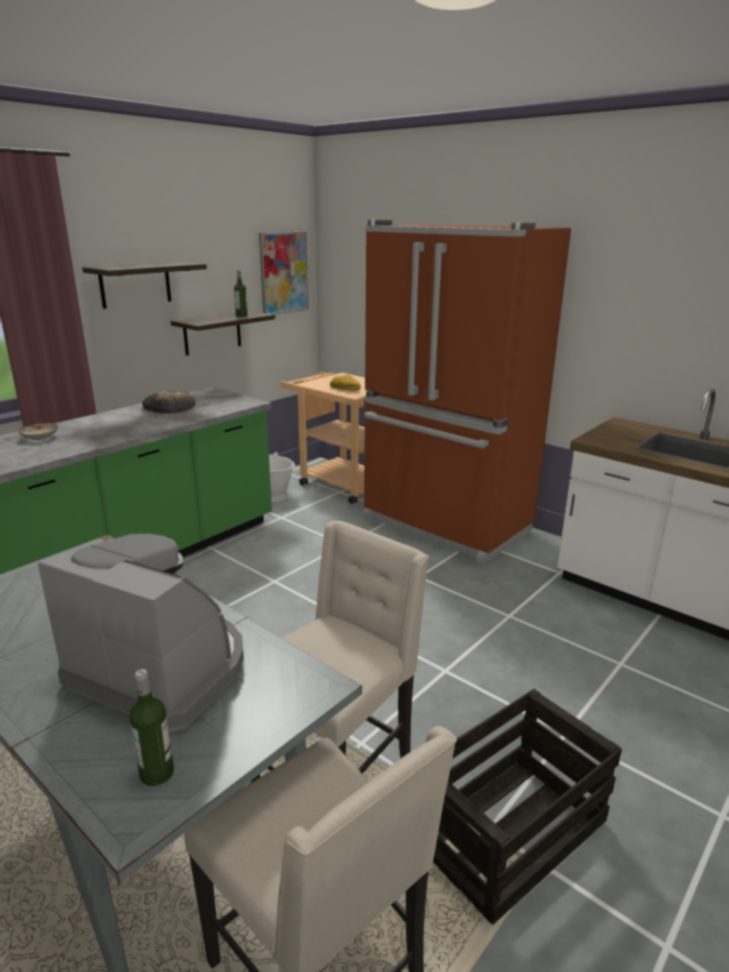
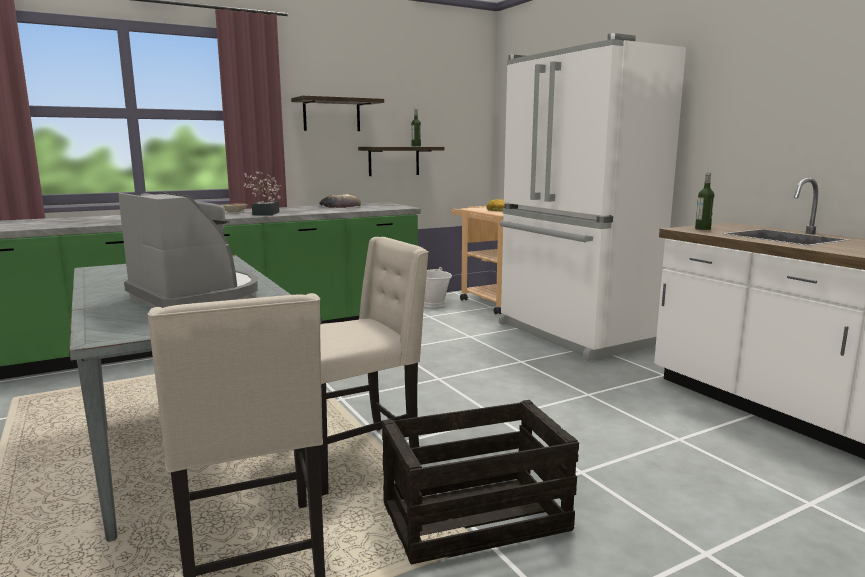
camera: 20 degrees right, 10 degrees down
(90, 441) = (264, 214): none -> potted plant
(157, 773) = (139, 326): bottle -> bottle (702, 229)
(283, 273) = (463, 119): picture -> none
(445, 526) = (572, 335): brown fridge -> white fridge

